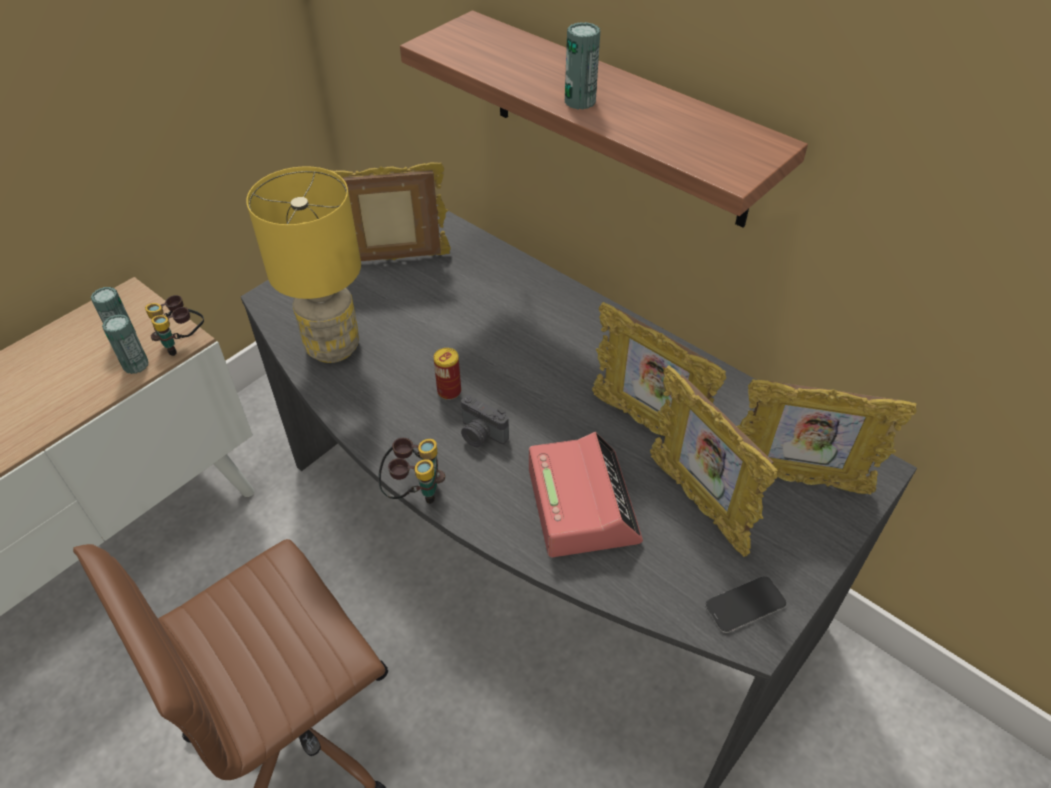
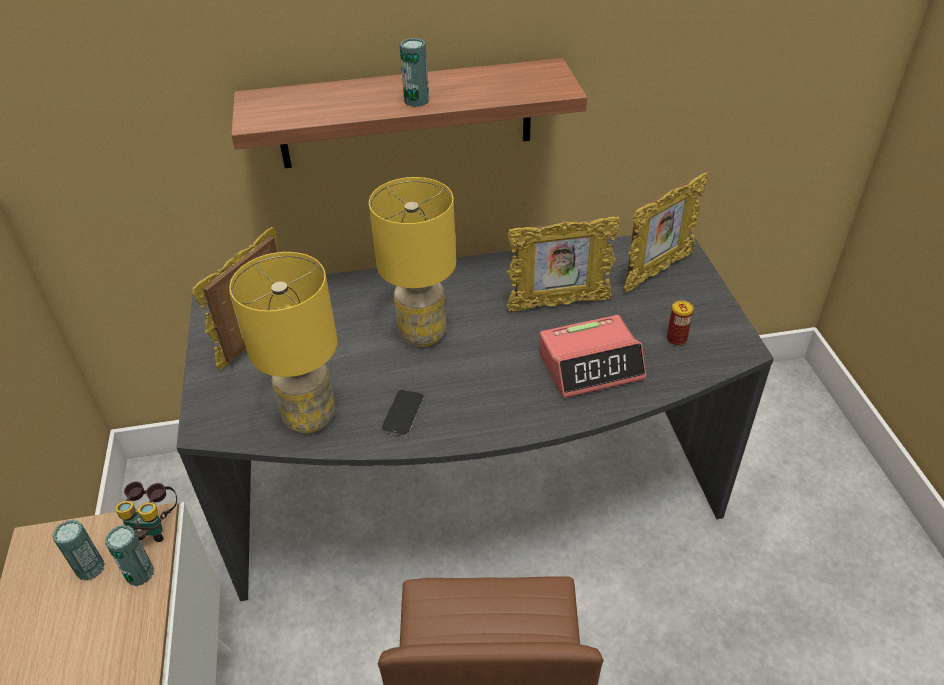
camera: 50 degrees left, 5 degrees down
(414, 490) = (501, 439): binoculars -> none
(449, 391) = (428, 376): can -> can (676, 339)
(480, 435) = (486, 381): camera -> none
(500, 354) = (423, 334): none -> yellow table lamp
(582, 504) = (591, 365): alarm clock -> alarm clock turned 135 degrees clockwise
(698, 503) = (637, 318): picture frame -> none
(745, 605) = (722, 341): phone -> phone (403, 414)

